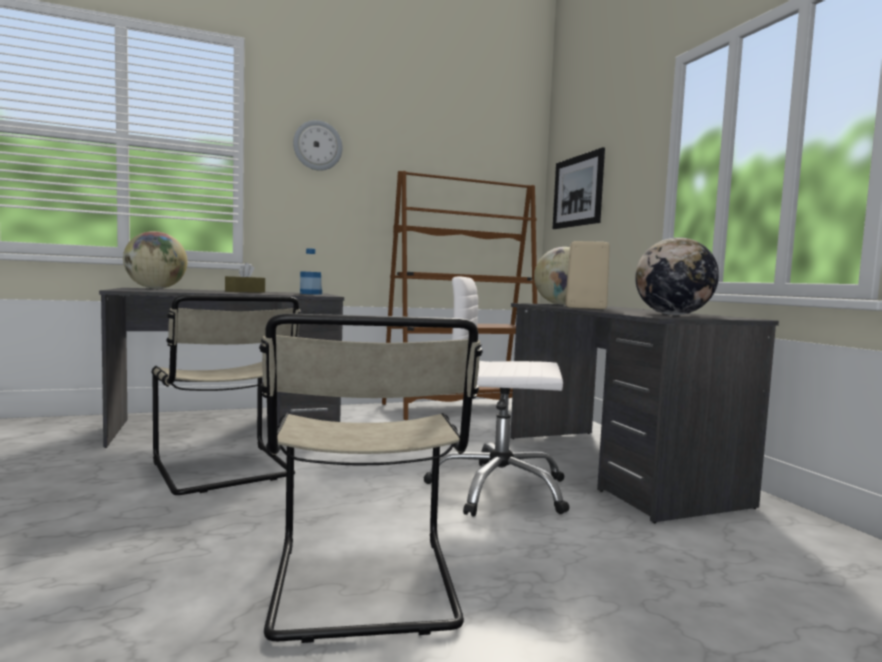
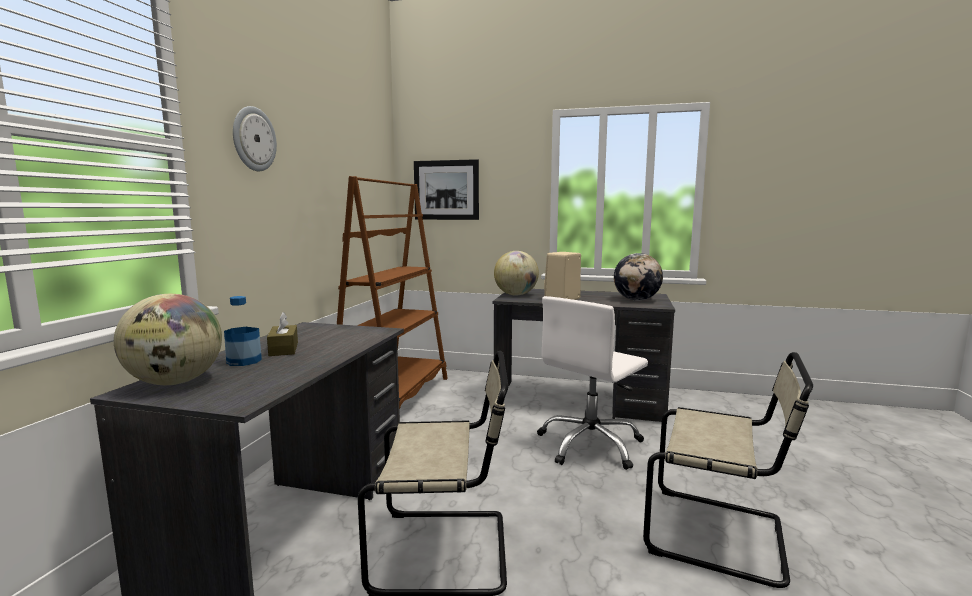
camera: 55 degrees left, 5 degrees up
(311, 293) = (332, 330): bottle -> bottle (244, 361)

